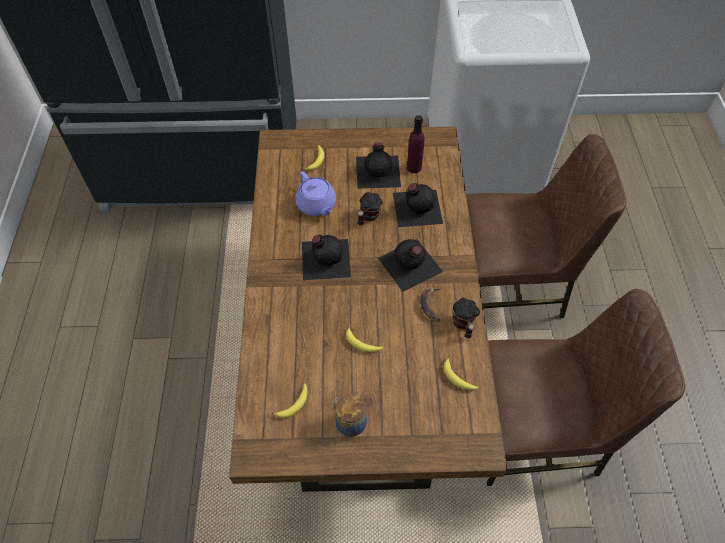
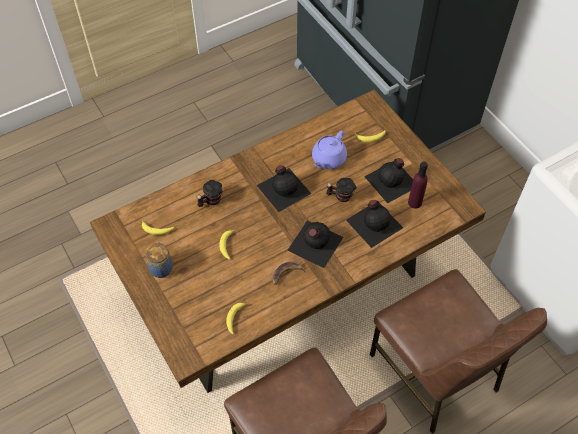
camera: 60 degrees right, 0 degrees up
(463, 325) = (283, 303): mug -> mug (210, 201)

